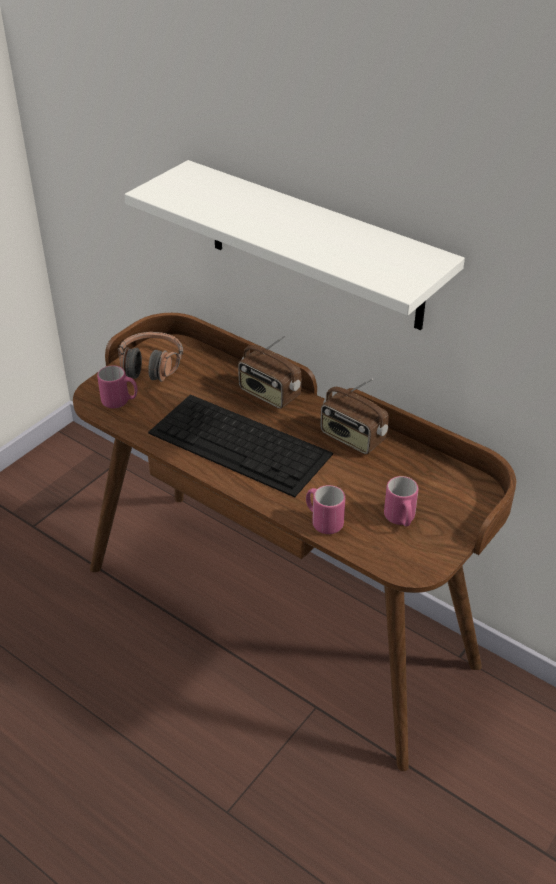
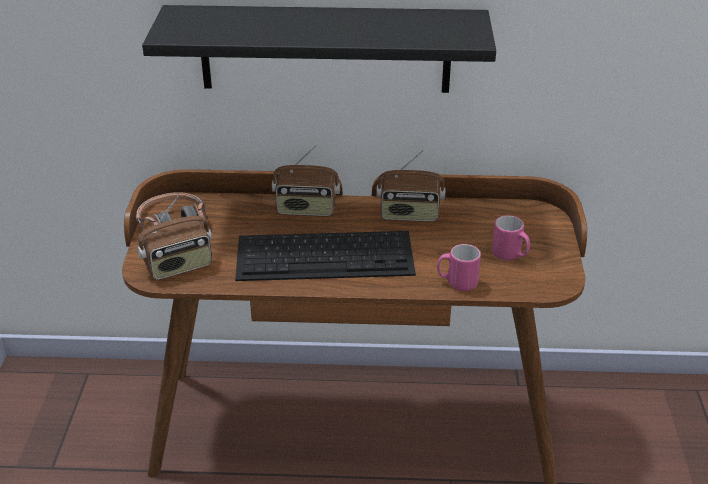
camera: 35 degrees left, 5 degrees down
(120, 401) = (179, 267): pink mug -> radio
(314, 246) = (325, 49): white shelf -> black shelf

